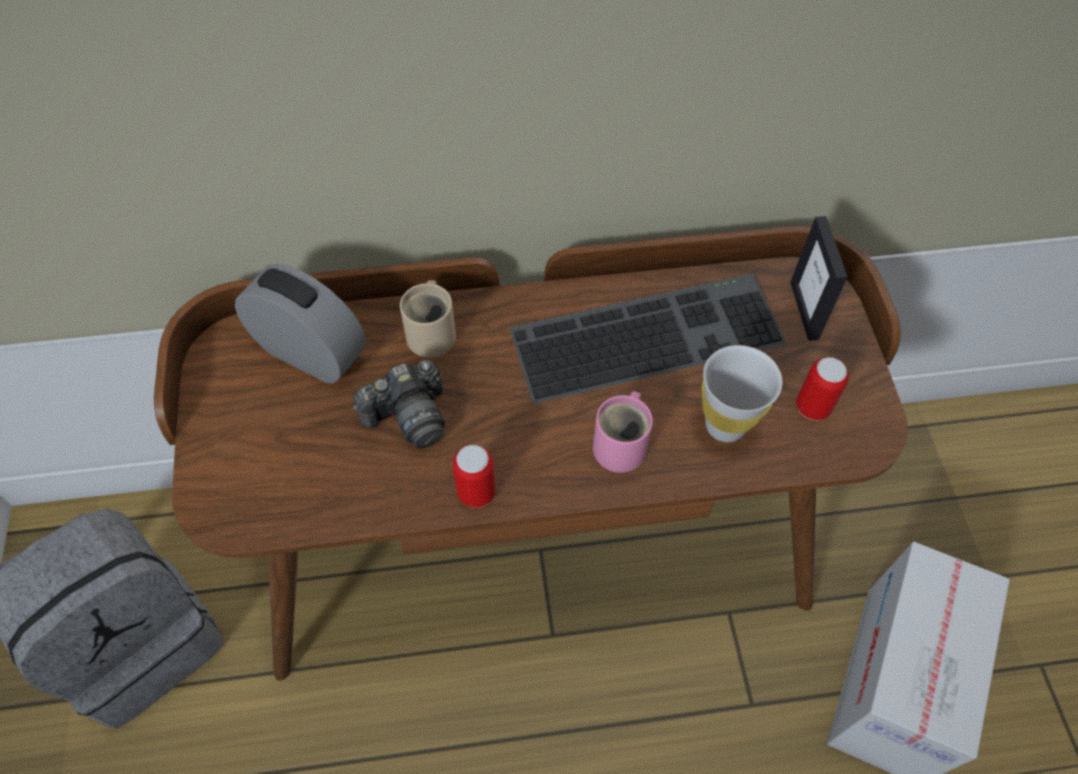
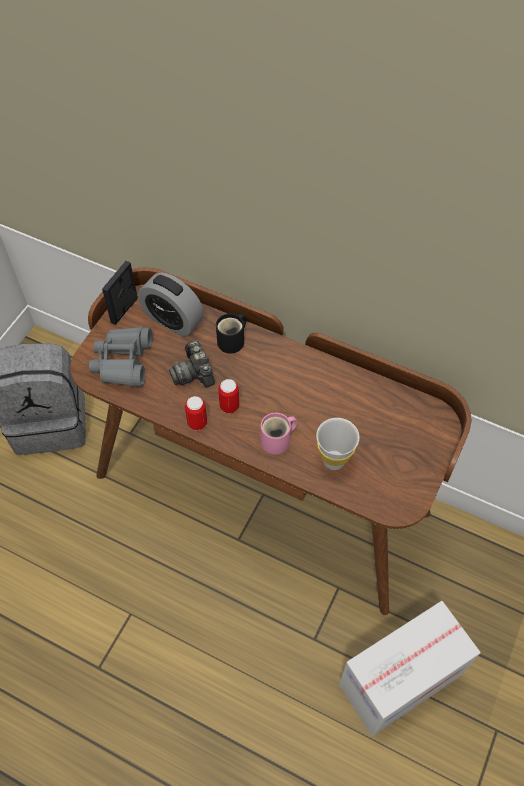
camera: 35 degrees right, 0 degrees up
(273, 465) = (123, 362): none -> grey binoculars
(310, 353) = (173, 320): alarm clock -> alarm clock turned 150 degrees clockwise
(409, 416) = (194, 373): camera -> camera turned 60 degrees clockwise
(433, 333) = (233, 341): beige mug -> black mug
(648, 333) = (334, 397): keyboard -> none
(804, 310) = (423, 430): picture frame -> picture frame (124, 310)
(812, 407) = (384, 477): can -> can (229, 406)

